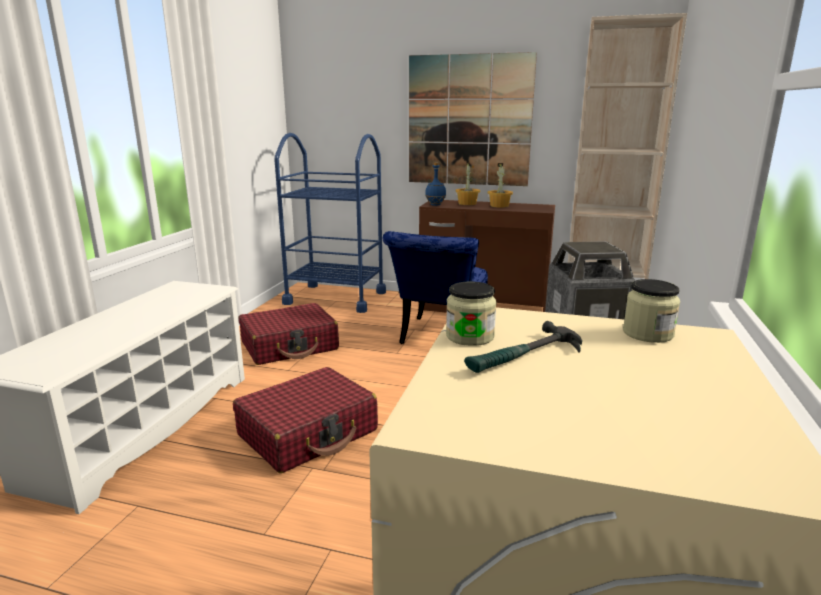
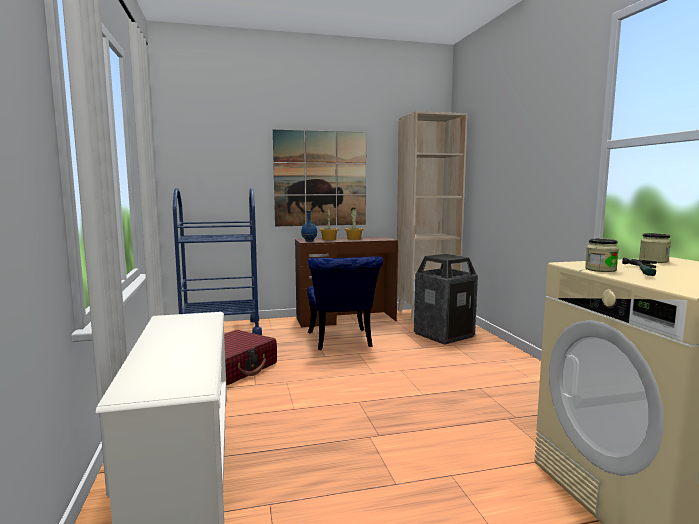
camera: 30 degrees left, 10 degrees down
(308, 433) = (335, 418): red suitcase -> none

